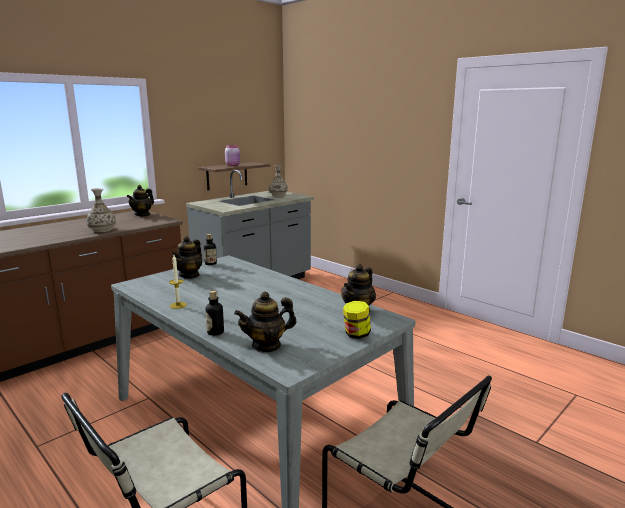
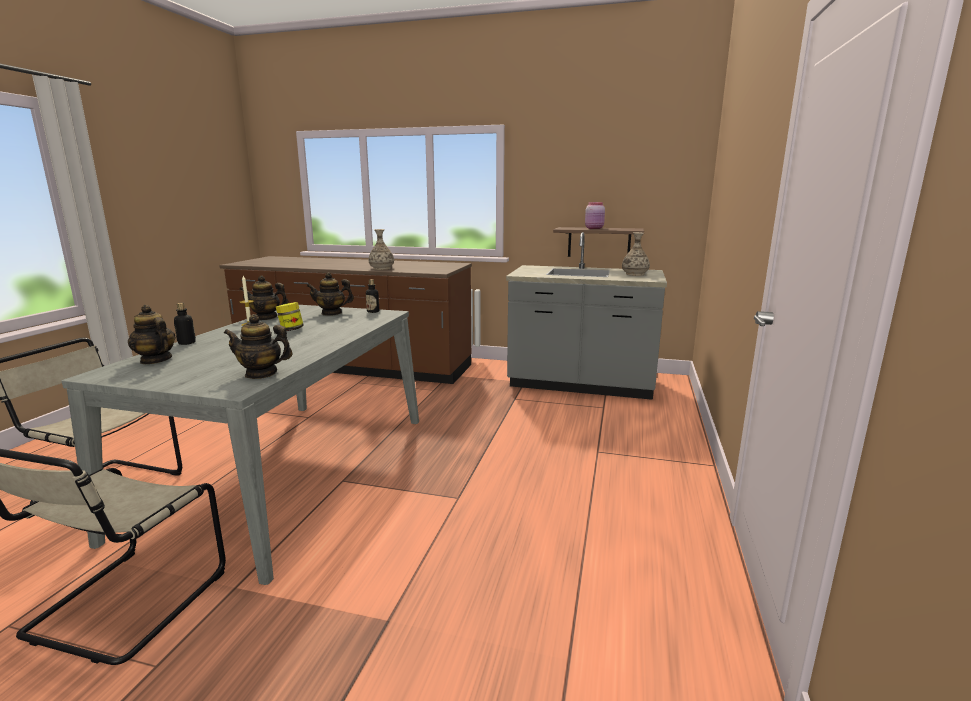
camera: 60 degrees right, 0 degrees up
(142, 214) = (449, 265): teapot -> teapot (266, 317)
(356, 334) = (185, 383): jar -> jar (291, 330)

